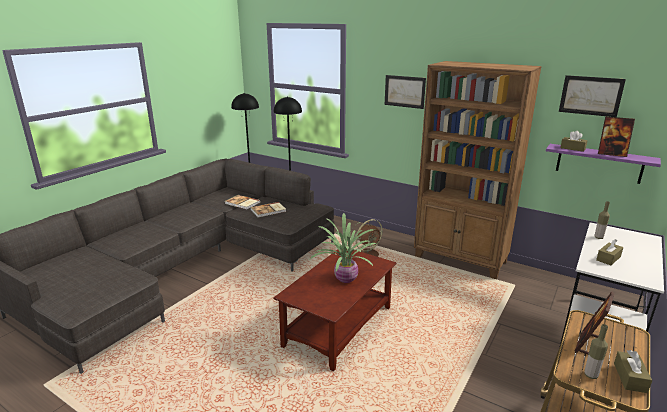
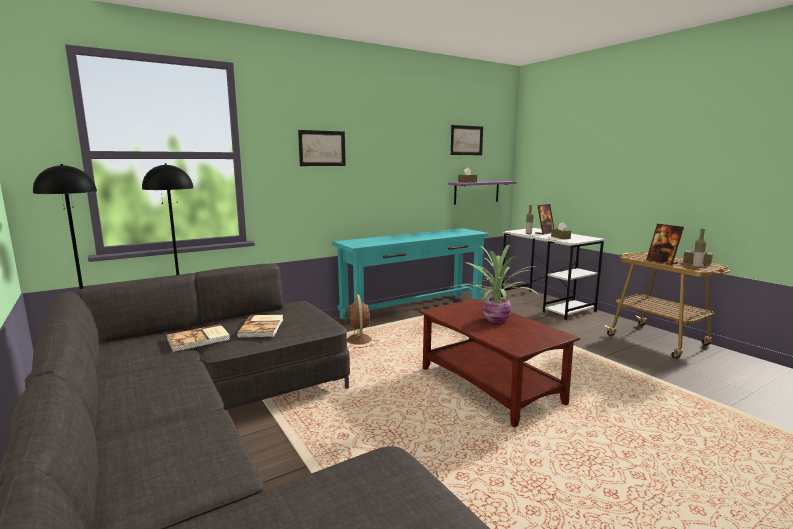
camera: 65 degrees left, 10 degrees down
(460, 259) = (414, 310): brown bookcase -> turquoise console table
(611, 154) = (488, 181): picture frame -> picture frame (545, 233)

